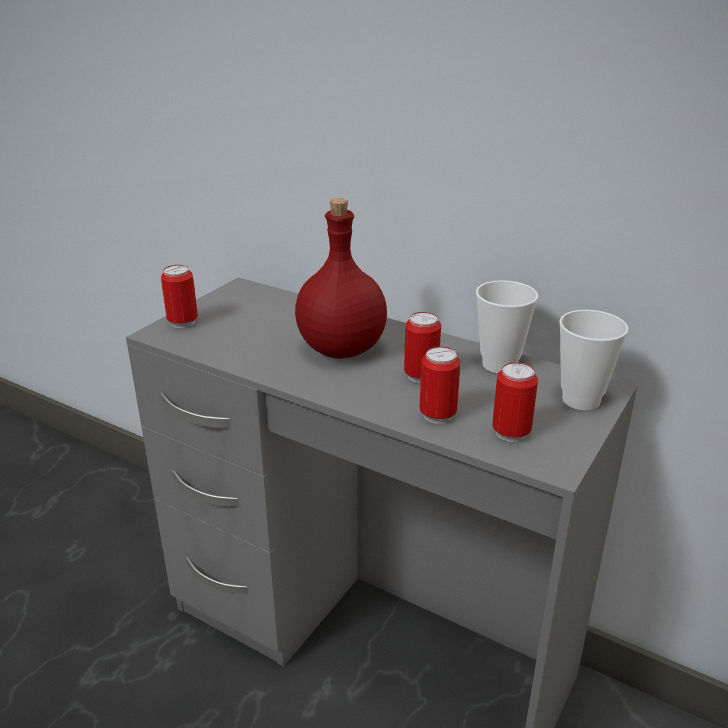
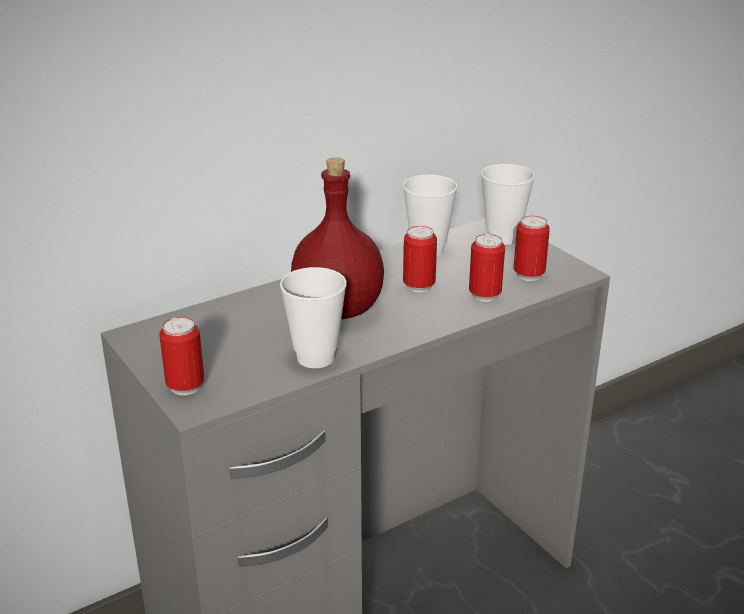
camera: 65 degrees left, 0 degrees up
(255, 359) = (315, 358): none -> cup

